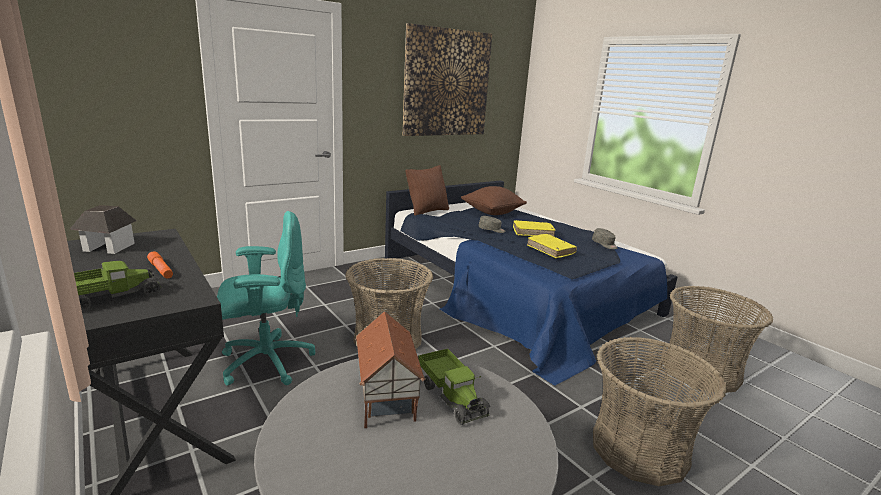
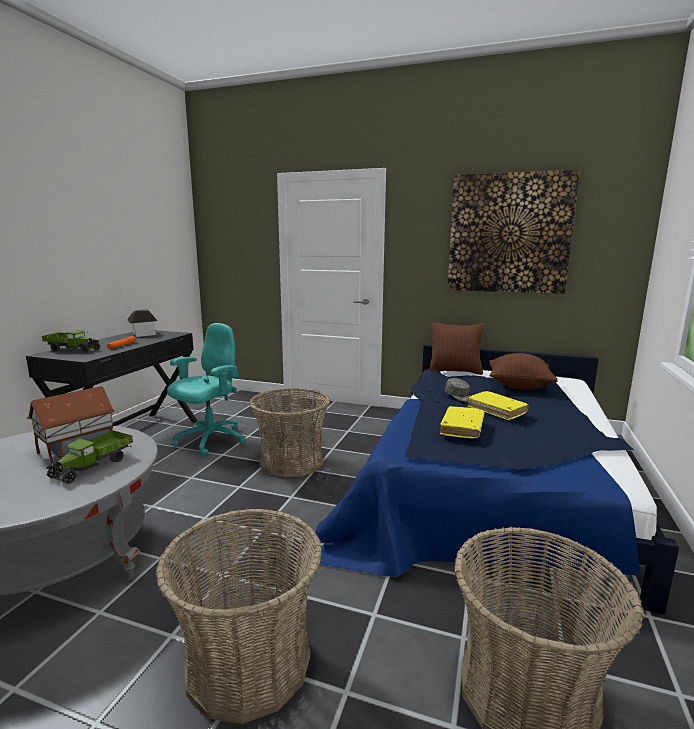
camera: 55 degrees right, 5 degrees down
(265, 362) = (210, 440): turquoise office chair -> turquoise office chair turned 90 degrees counterclockwise
(604, 244) = (564, 448): grey cap -> none

